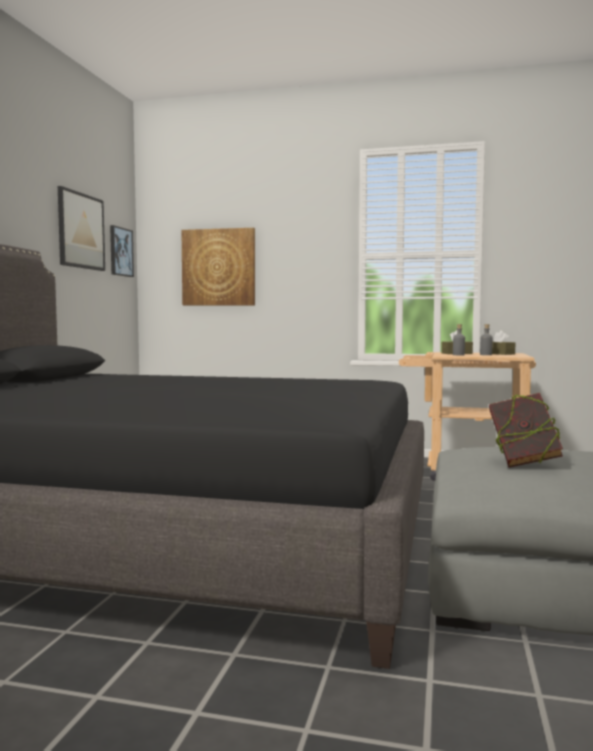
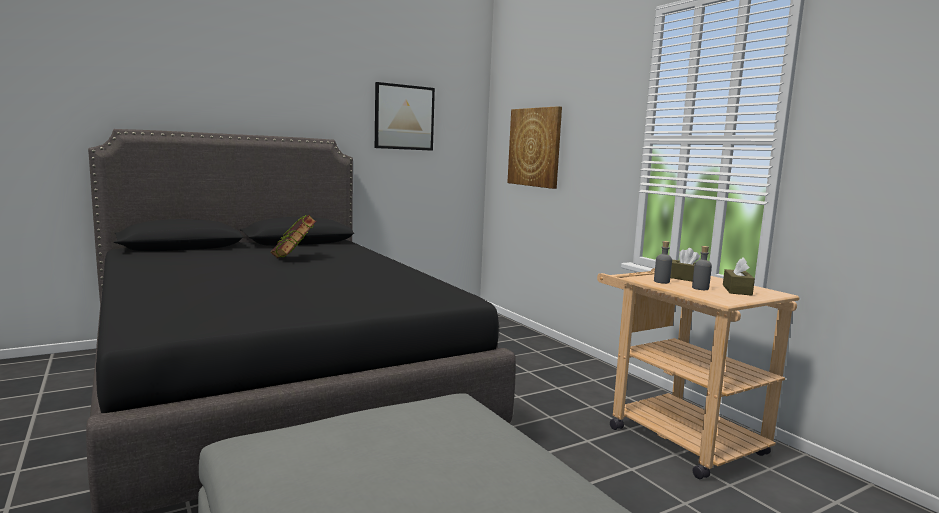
camera: 45 degrees right, 5 degrees up
(120, 252) = (460, 132): picture -> none
(523, 463) = (372, 436): book -> book (293, 259)

